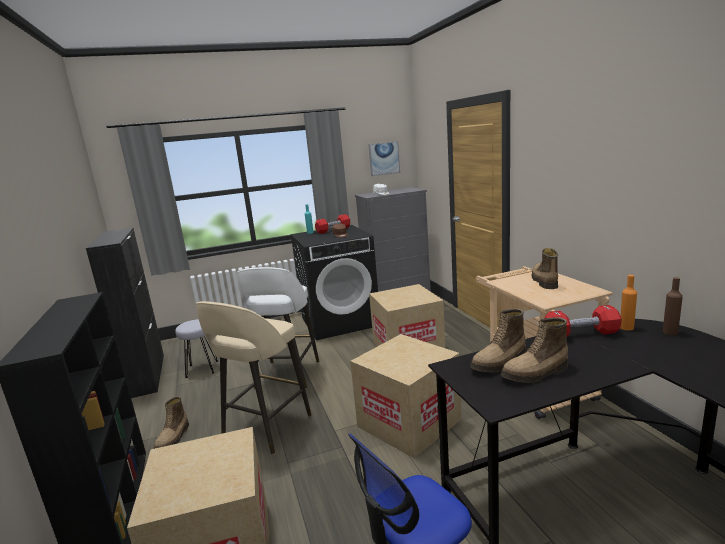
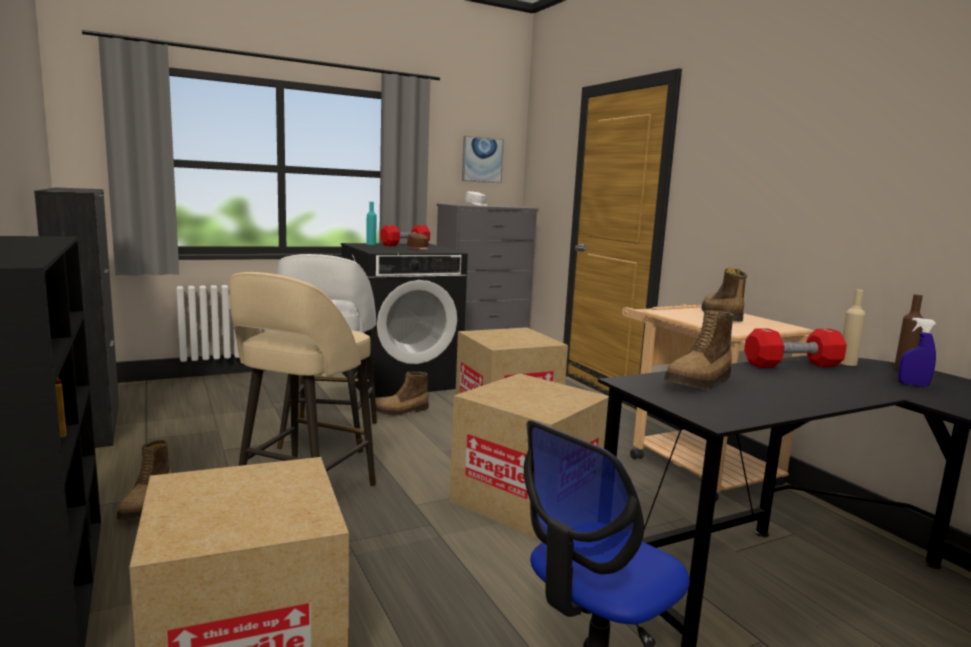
camera: 10 degrees left, 5 degrees down
(202, 369) = (187, 421): grey stool -> none
(536, 373) = (754, 393): boot -> boot (401, 411)
(626, 327) = (847, 363): orange bottle -> beige bottle
(669, 351) = (913, 384): none -> blue spray bottle

